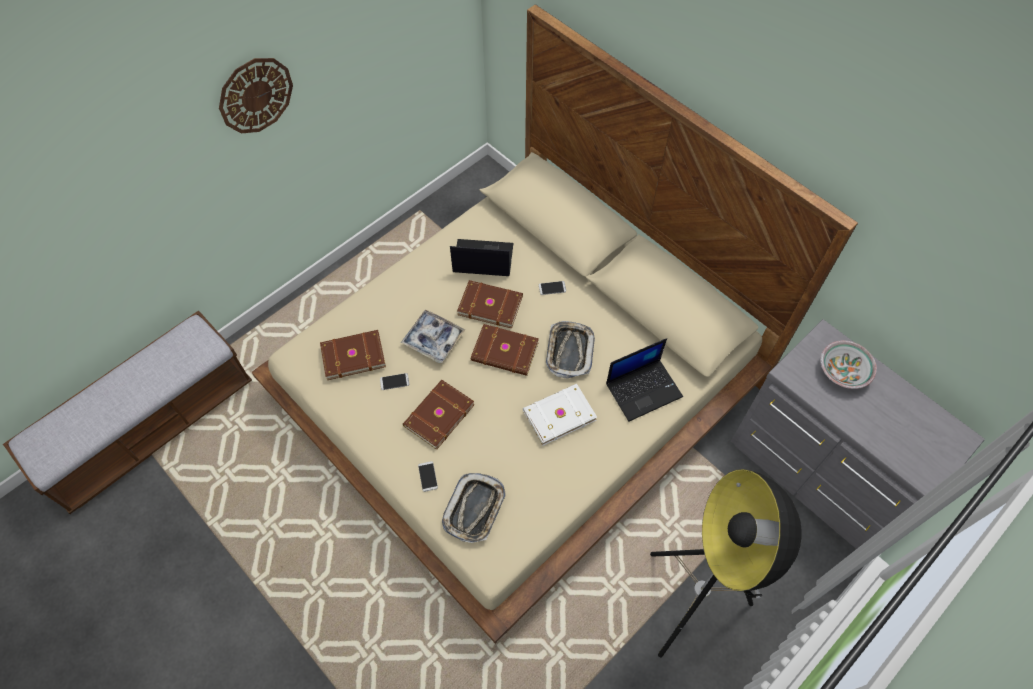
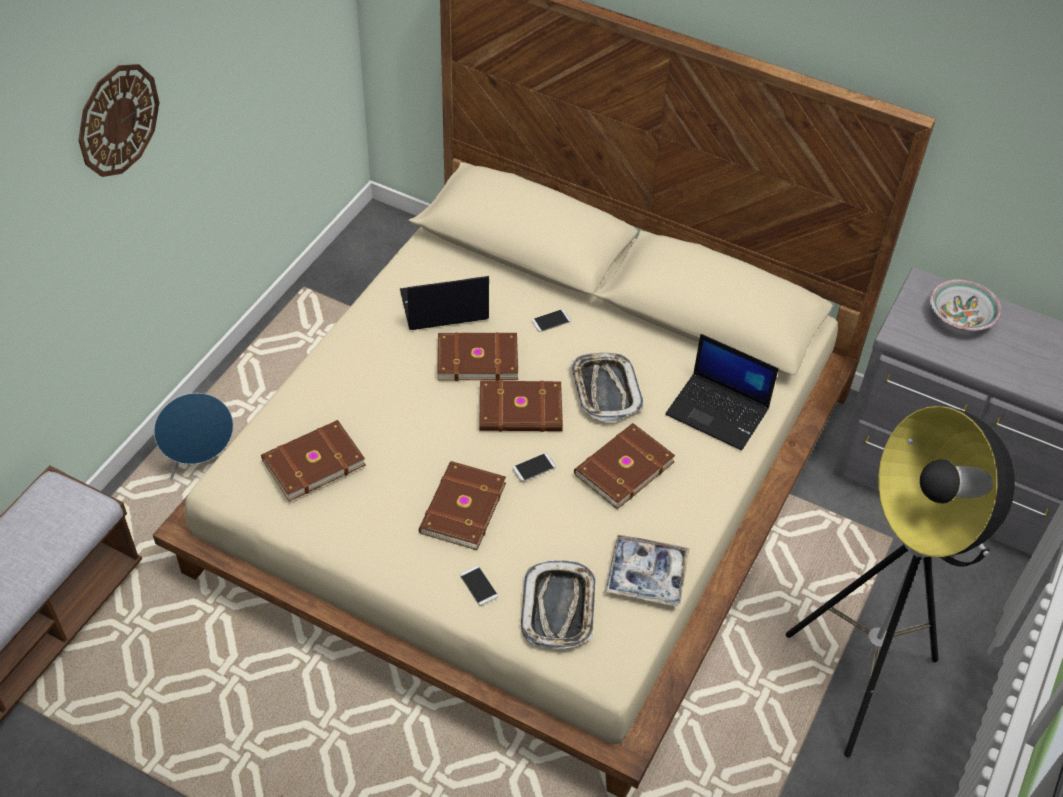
camera: 20 degrees left, 10 degrees down
(313, 322) = (202, 463): none -> blue speaker
(394, 381) = (384, 482): phone -> phone (534, 467)
(433, 339) = (417, 417): tray -> tray (646, 575)
(558, 414) = (622, 467): white book -> brown book
(644, 389) = (719, 411): laptop -> laptop turned 75 degrees clockwise

